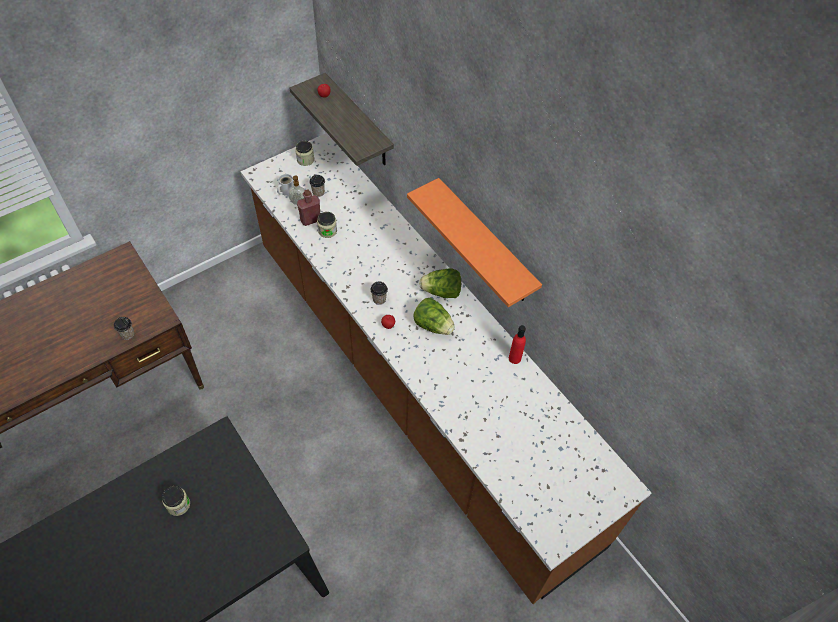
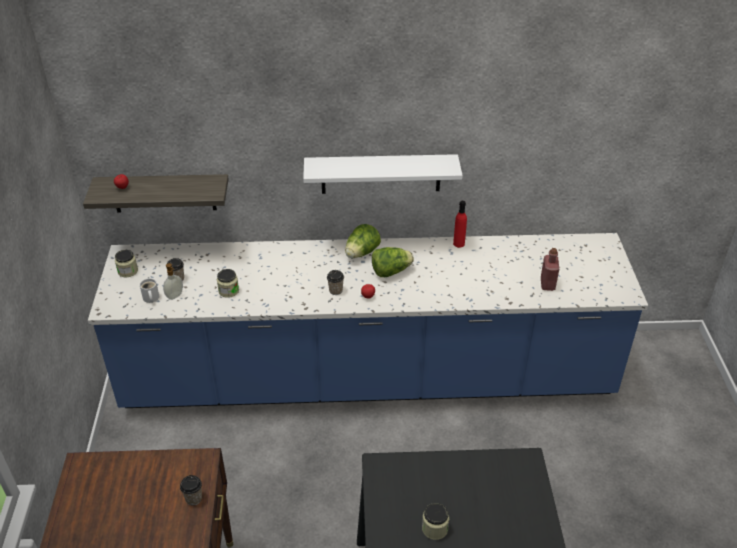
camera: 55 degrees left, 15 degrees down
(310, 220) = (204, 296): red bottle -> red bottle (547, 284)
(415, 386) = (368, 378): brown counter -> blue counter
(485, 243) = (381, 174): orange shelf -> white shelf

